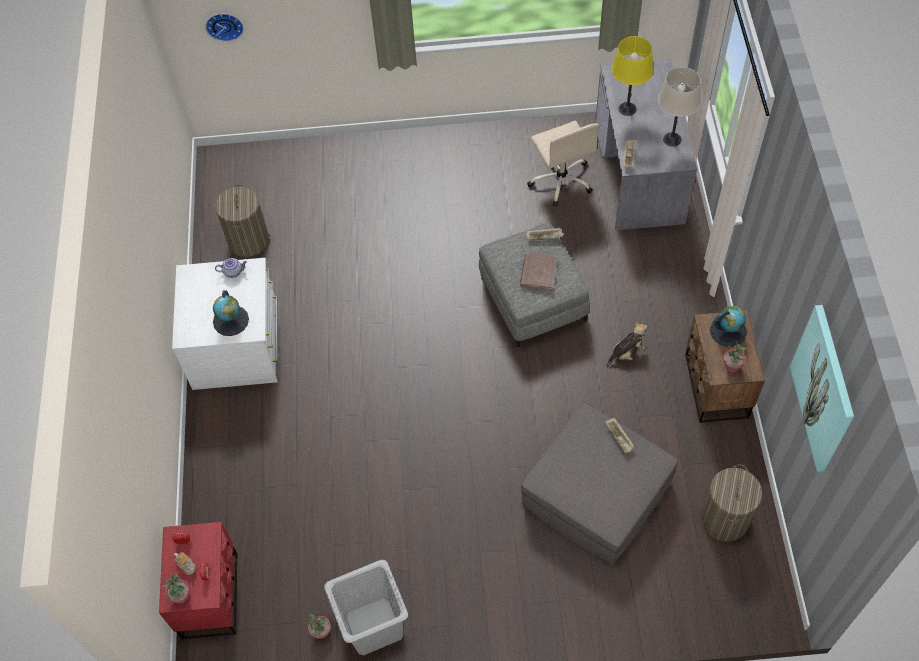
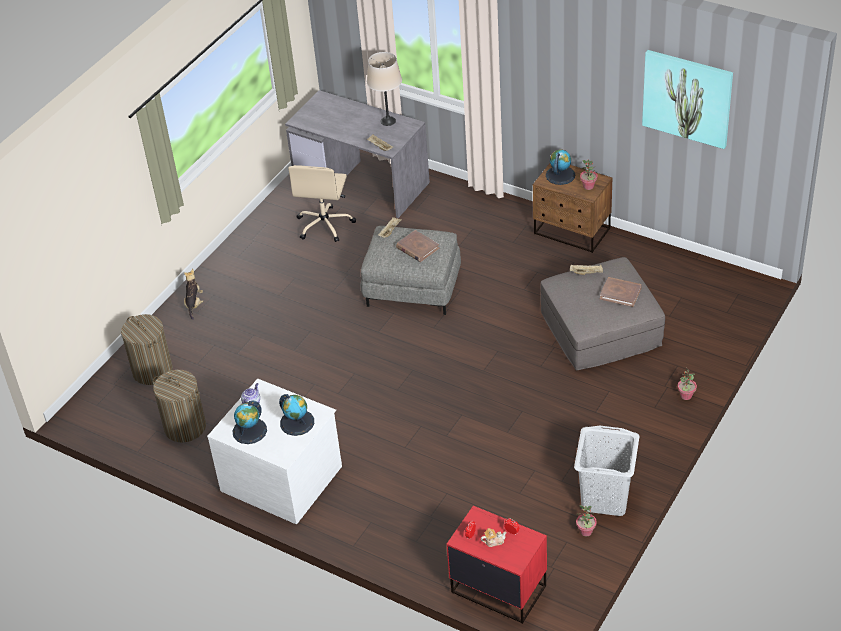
camera: 55 degrees left, 15 degrees down
(181, 596) = (518, 555): potted plant -> potted plant (686, 396)
(199, 292) = (249, 431): none -> globe
(224, 25) = (52, 258): wall clock -> none
(561, 180) = (325, 224): beige office chair -> beige office chair turned 90 degrees clockwise
(612, 487) = (620, 293): none -> brown book
(626, 353) = (504, 261): plush toy -> plush toy (194, 304)
(627, 109) = (338, 129): yellow table lamp -> none
(724, 519) = (674, 276): laundry basket -> laundry basket (152, 371)

